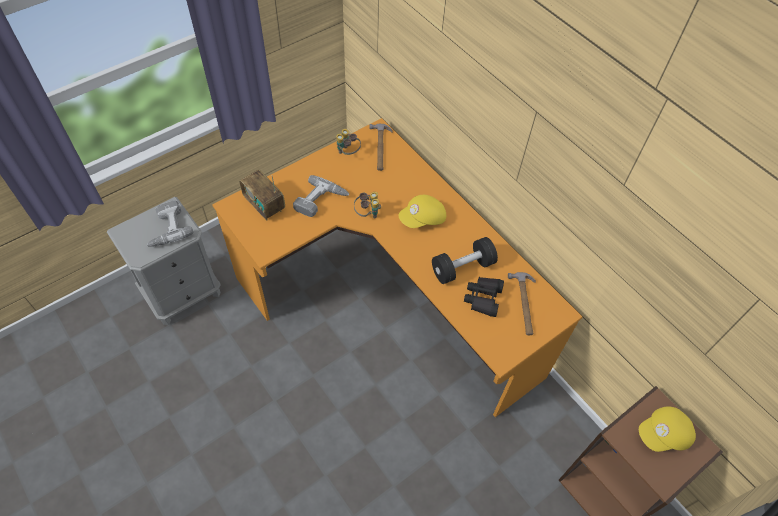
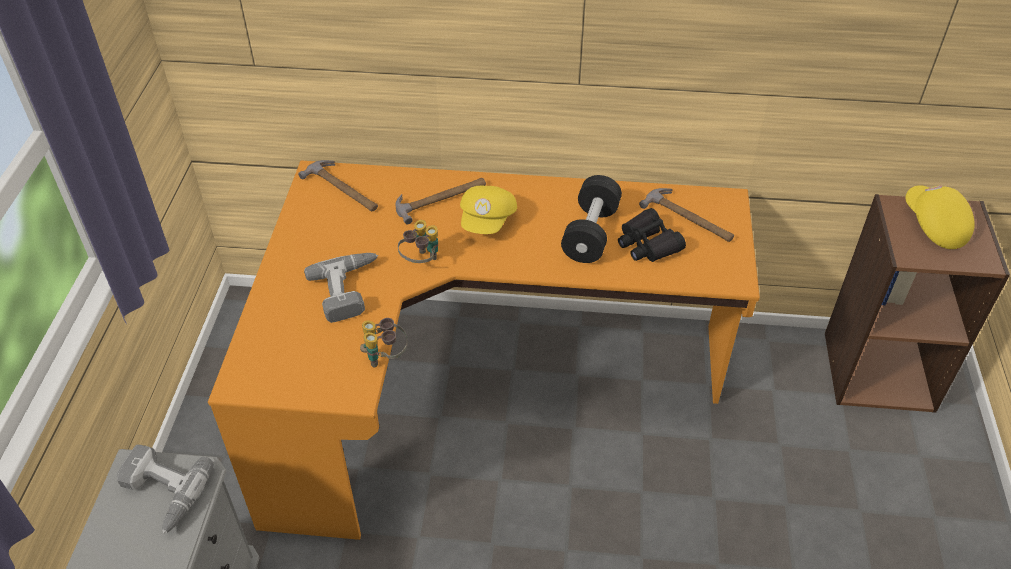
camera: 45 degrees left, 10 degrees down
(264, 205) = (282, 347): radio -> none
(348, 153) = (310, 220): binoculars -> binoculars (385, 357)
(417, 189) = (441, 199): none -> hammer
(664, 435) = (933, 226): yellow cap -> yellow cap turned 135 degrees clockwise

